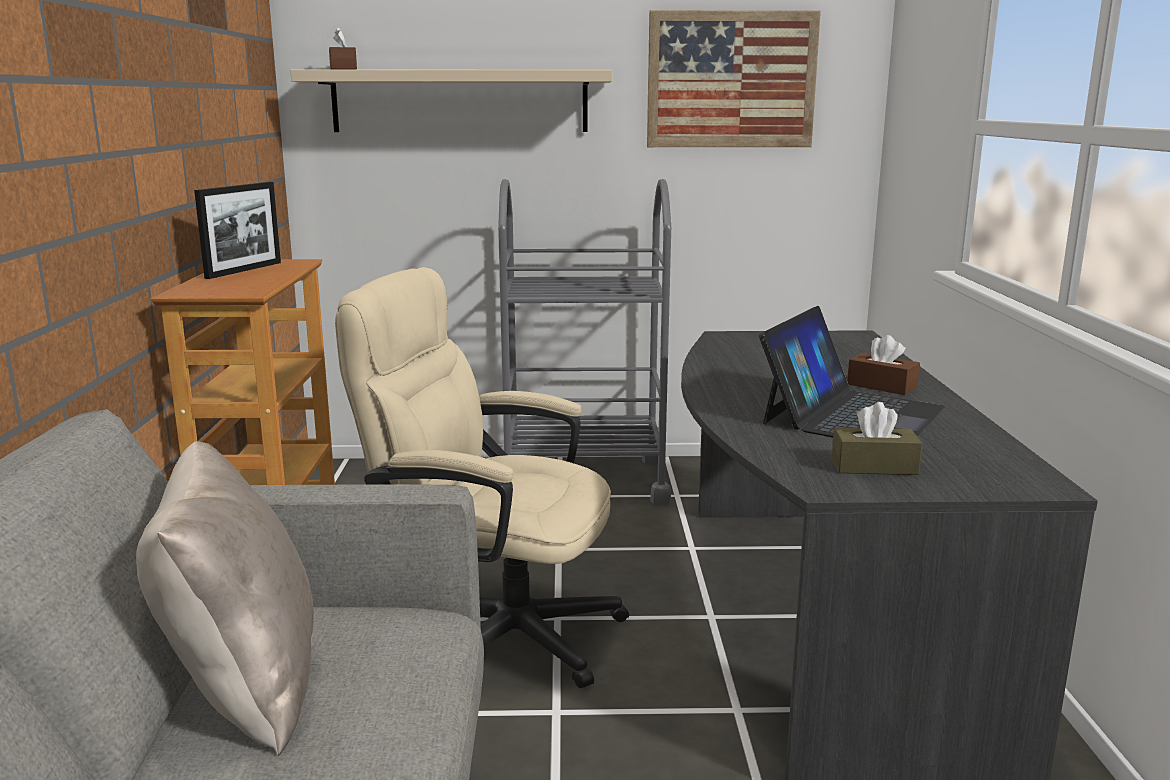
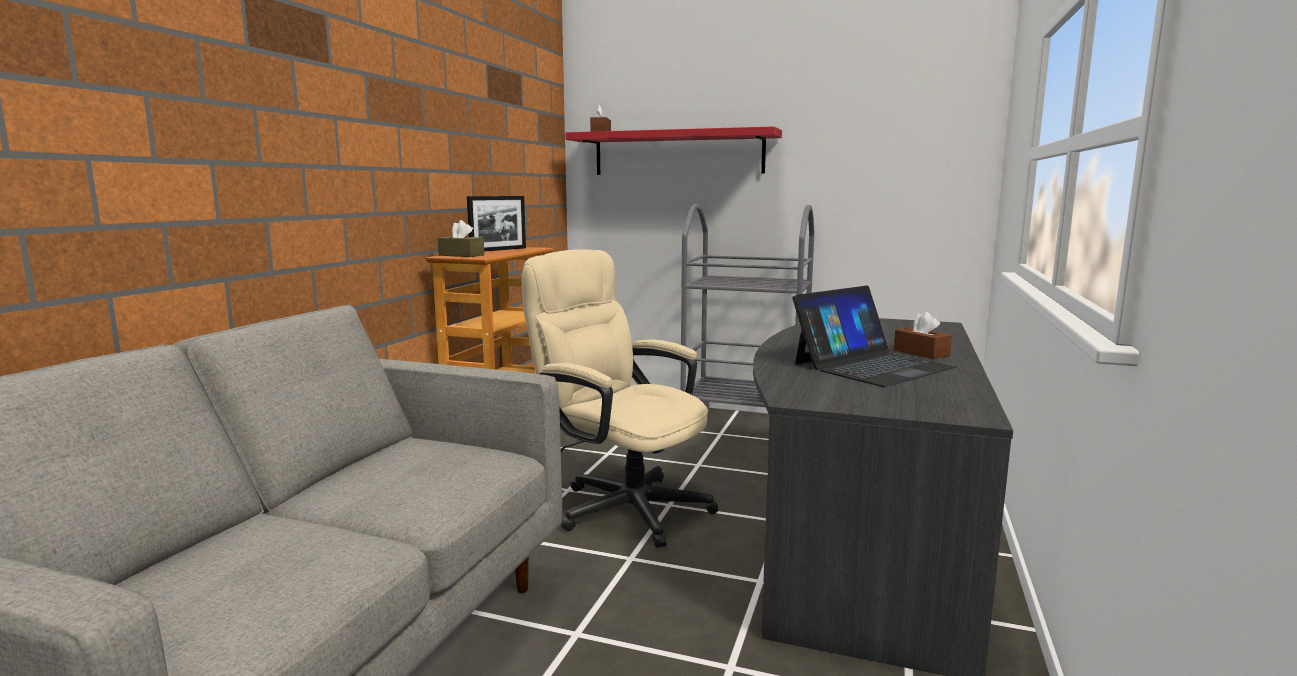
camera: 20 degrees right, 5 degrees down
(244, 686) = (376, 471): beige pillow -> none
(460, 102) = (678, 153): beige shelf -> red shelf
(731, 80) = (874, 134): picture -> none
(874, 466) = (848, 393): brown tissue box -> brown tissue box (461, 255)

